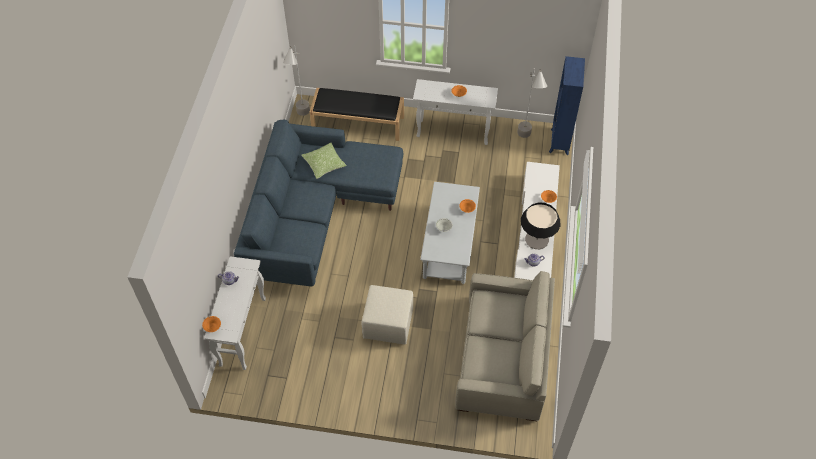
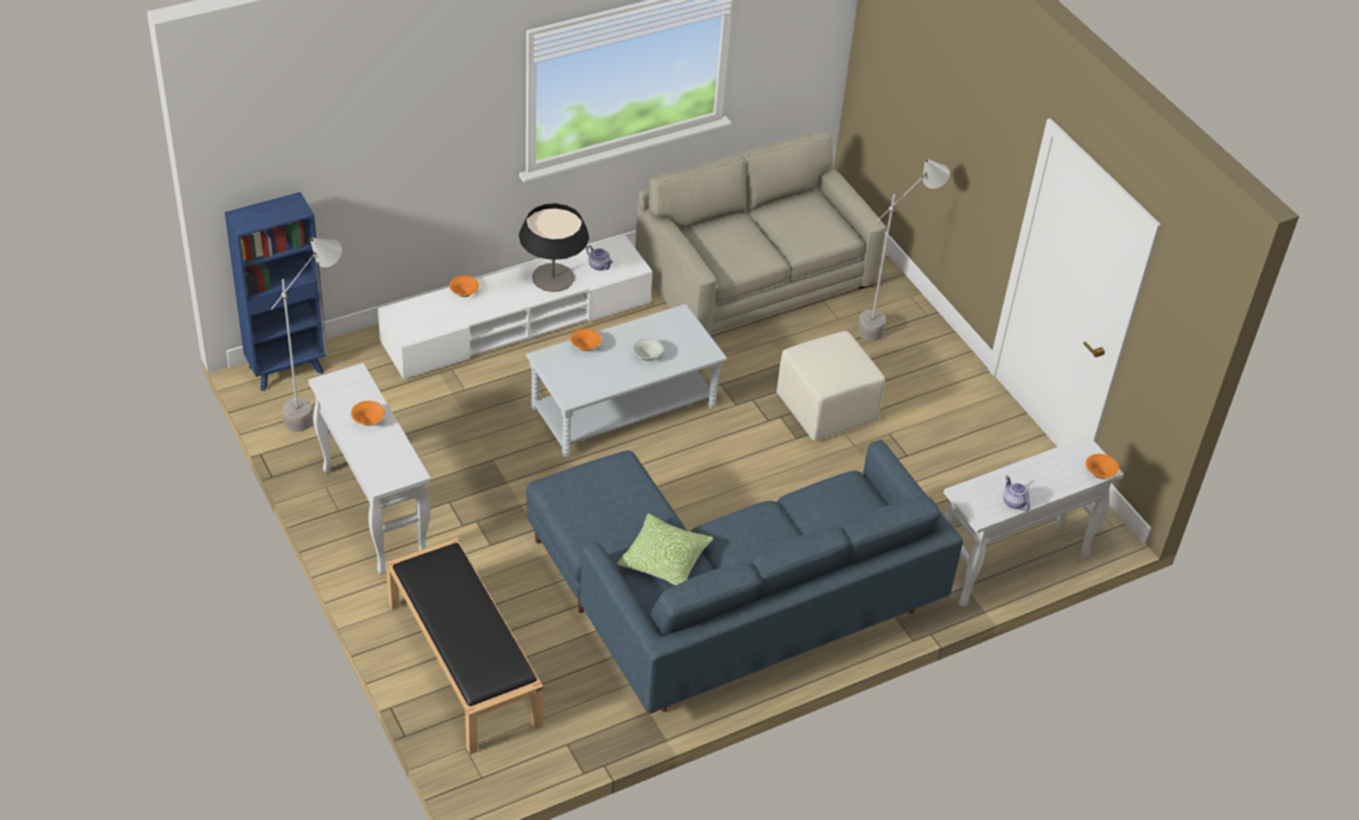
camera: 130 degrees left, 10 degrees down
(301, 119) = (525, 762): grey floor lamp -> grey floor lamp (888, 324)

